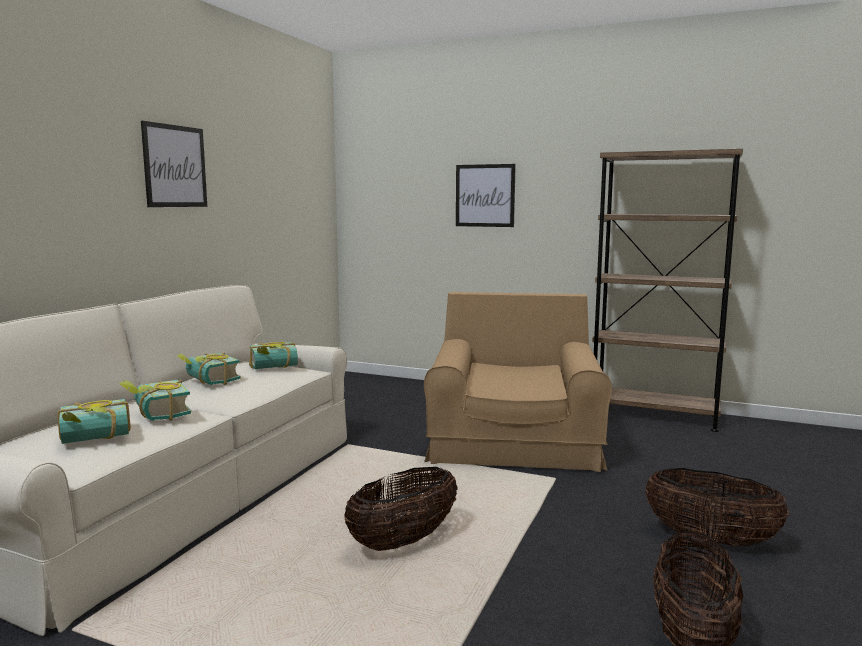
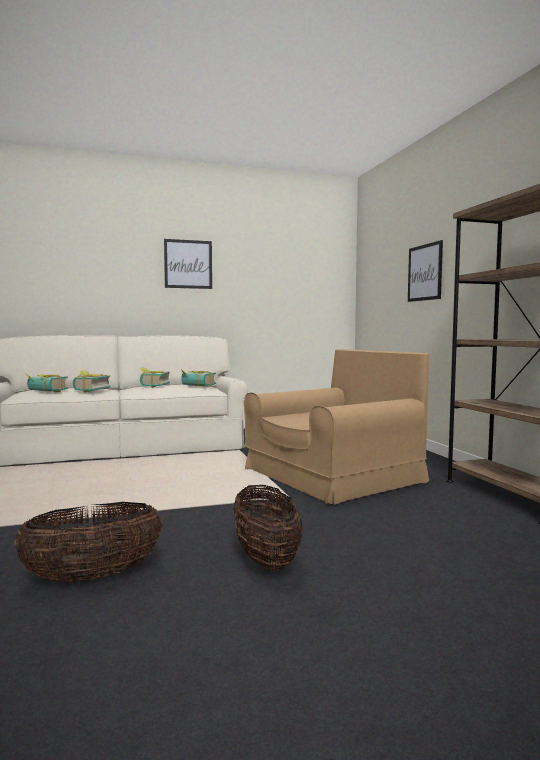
camera: 50 degrees right, 5 degrees down
(403, 541) = (131, 488): basket -> none

